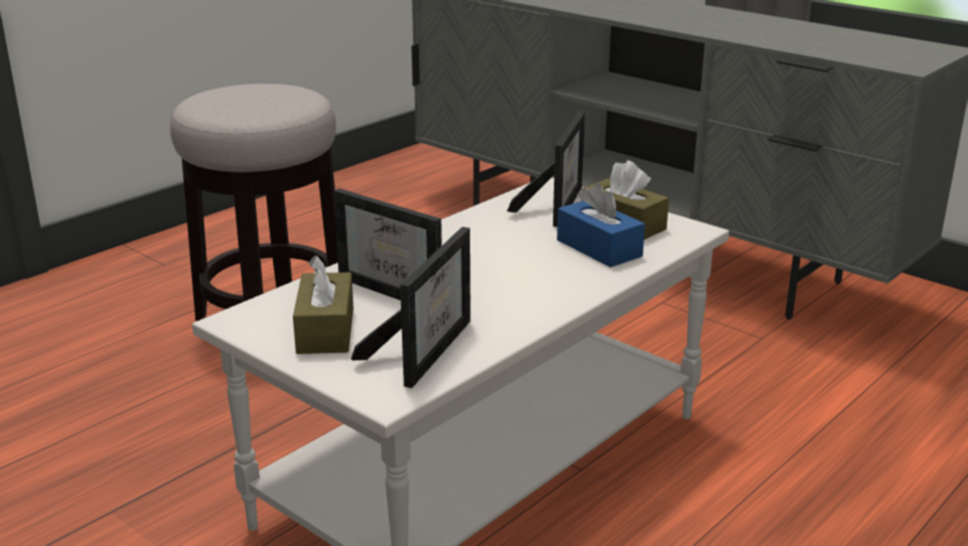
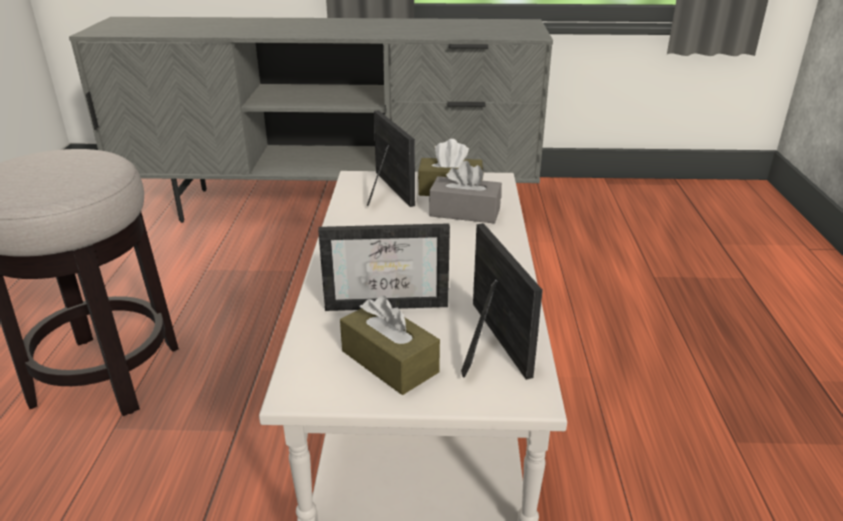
camera: 40 degrees left, 5 degrees up
(599, 248) = (465, 212): blue tissue box -> grey tissue box

